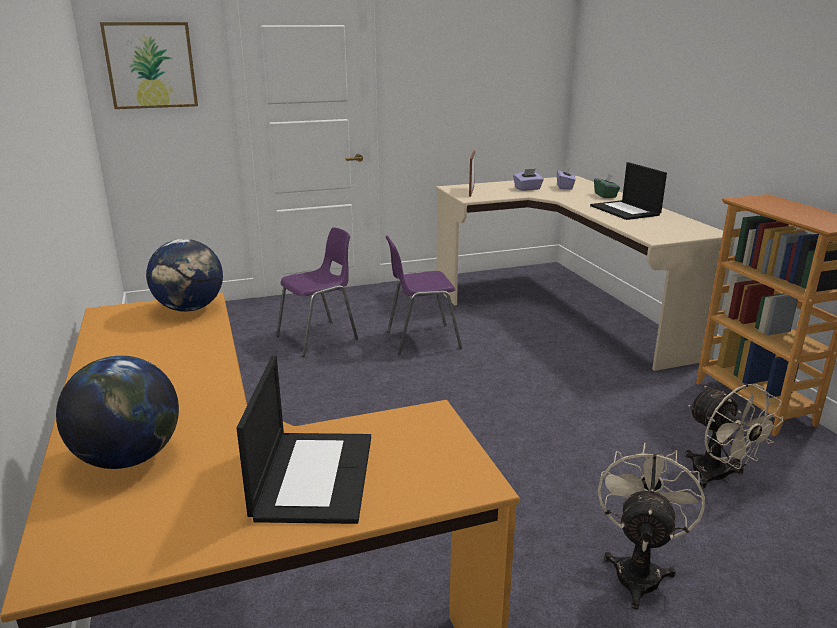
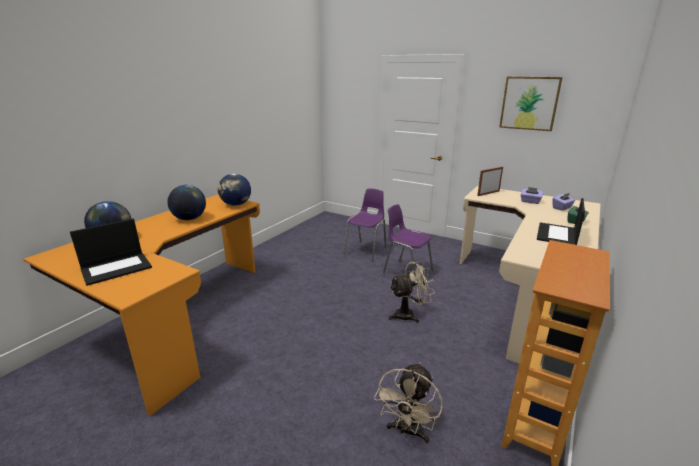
camera: 50 degrees right, 0 degrees up
(151, 65) = (345, 96): picture -> picture (529, 103)
(174, 359) = (189, 219): none -> globe
(319, 338) = (366, 250): purple chair -> purple chair turned 75 degrees counterclockwise
(638, 570) = (278, 426): beige fan -> beige fan (409, 314)

